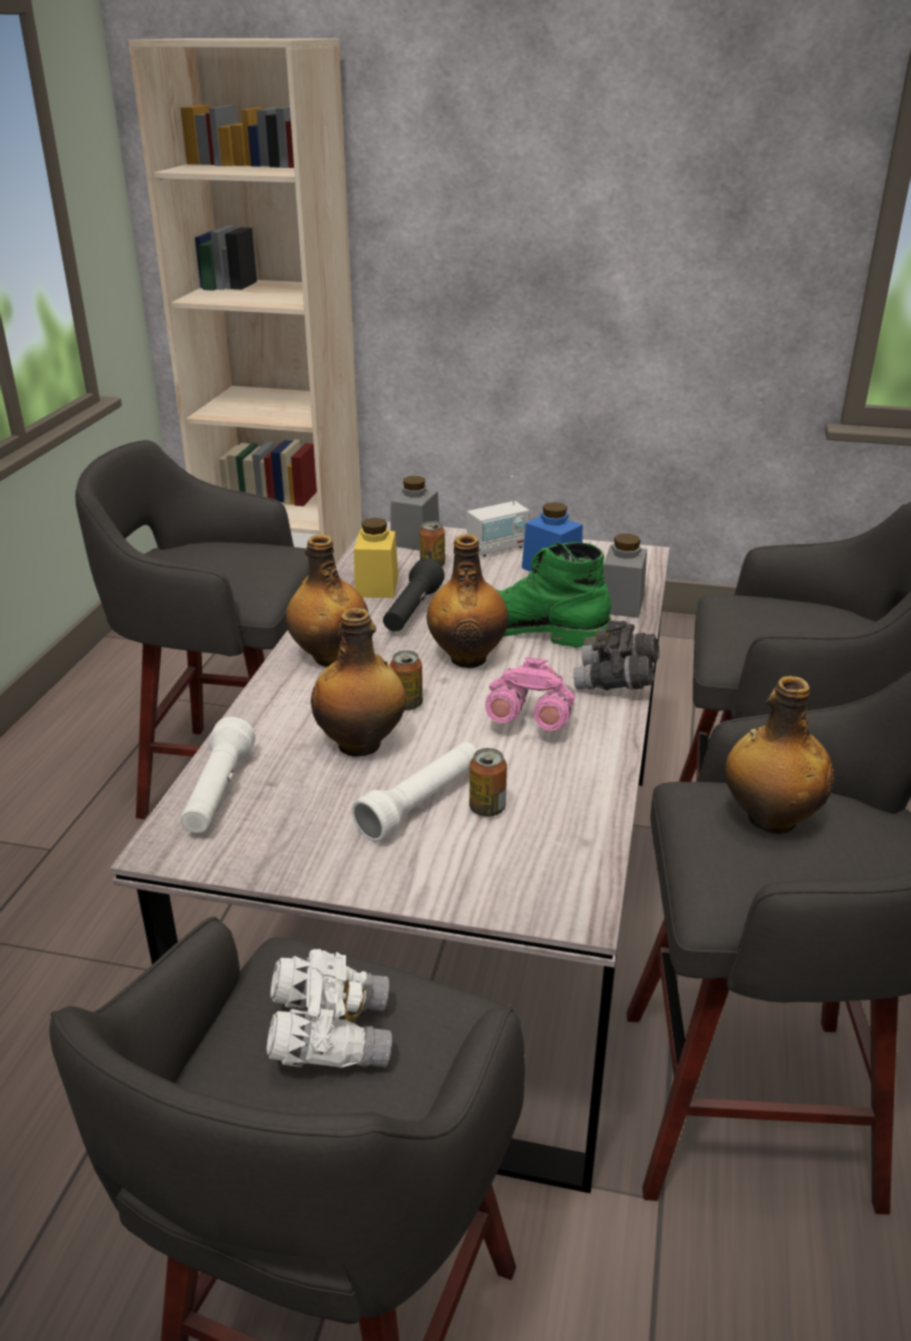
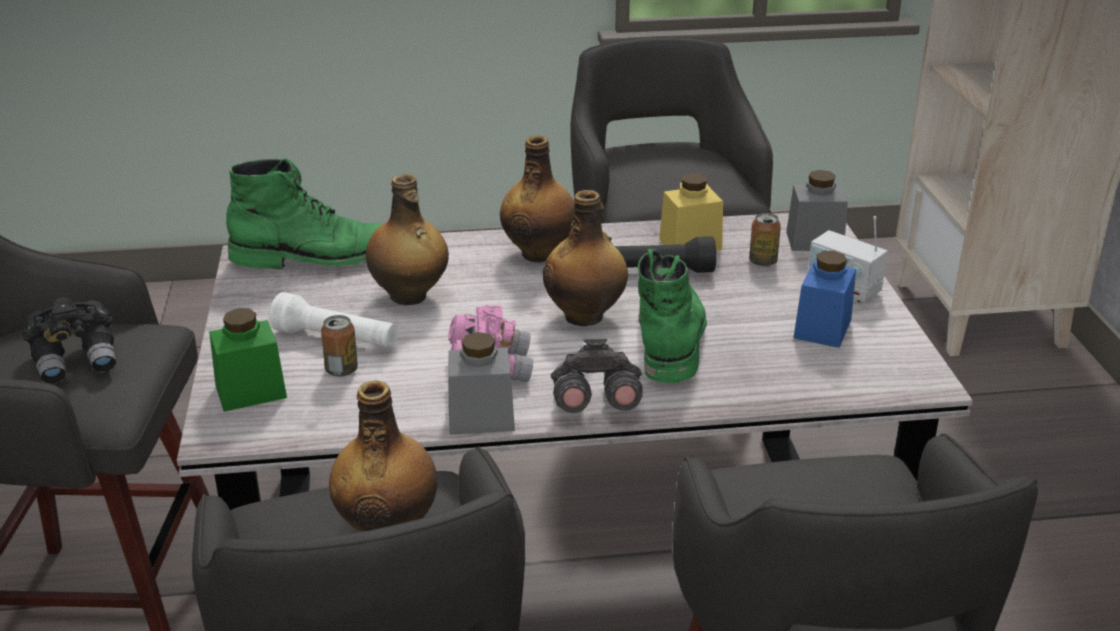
camera: 70 degrees right, 0 degrees up
(218, 793) = (317, 257): white flashlight -> green boot
(330, 1034) = (77, 360): white binoculars -> black binoculars
(407, 704) = (483, 303): can -> none
(499, 877) = (251, 391): none -> green jar
(621, 604) = (775, 385): grey jar -> grey jar (481, 417)

